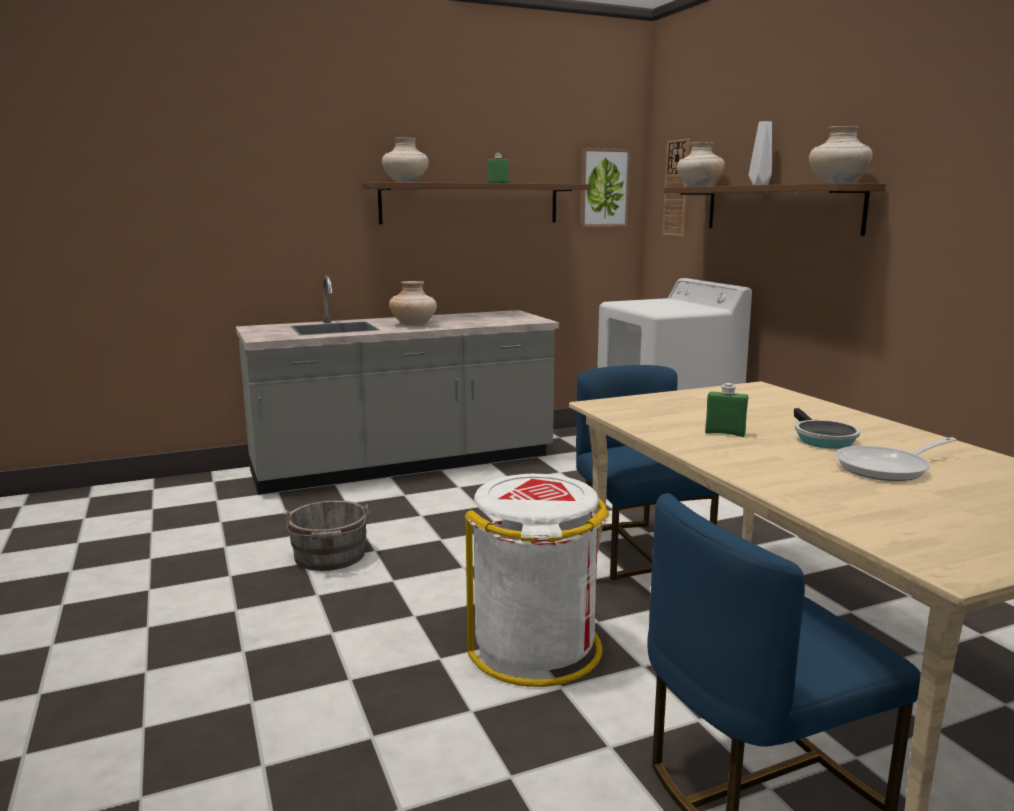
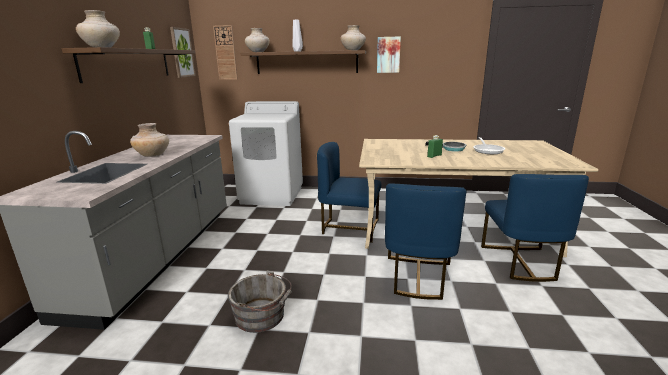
camera: 60 degrees left, 5 degrees up
(536, 648) = (417, 277): white trash can -> blue chair
(933, 194) = (388, 55): none -> picture

